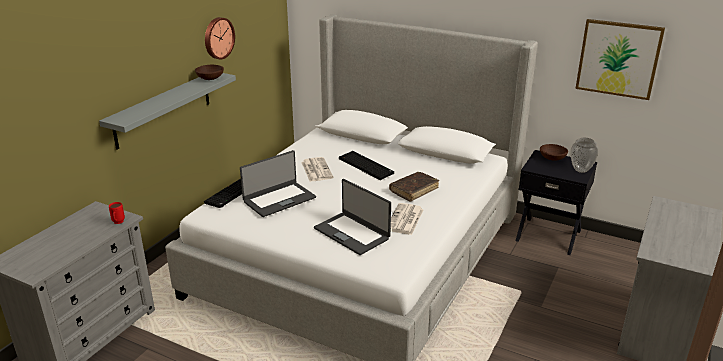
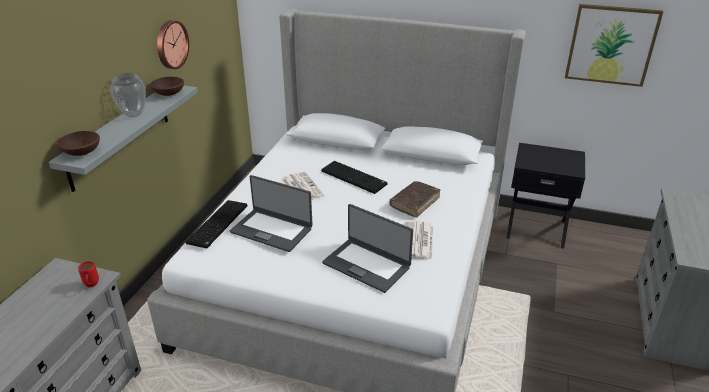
camera: 10 degrees left, 5 degrees up
(279, 199) = (272, 230): laptop -> laptop turned 75 degrees clockwise
(552, 158) = (540, 151): brown bowl -> brown bowl (82, 152)
(581, 170) = (573, 162): vase -> vase (134, 114)

